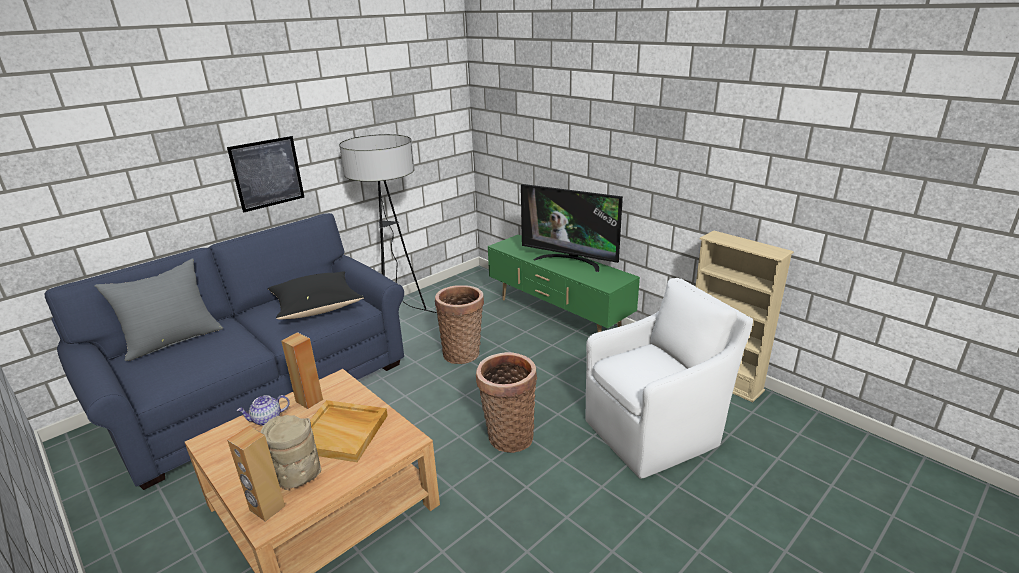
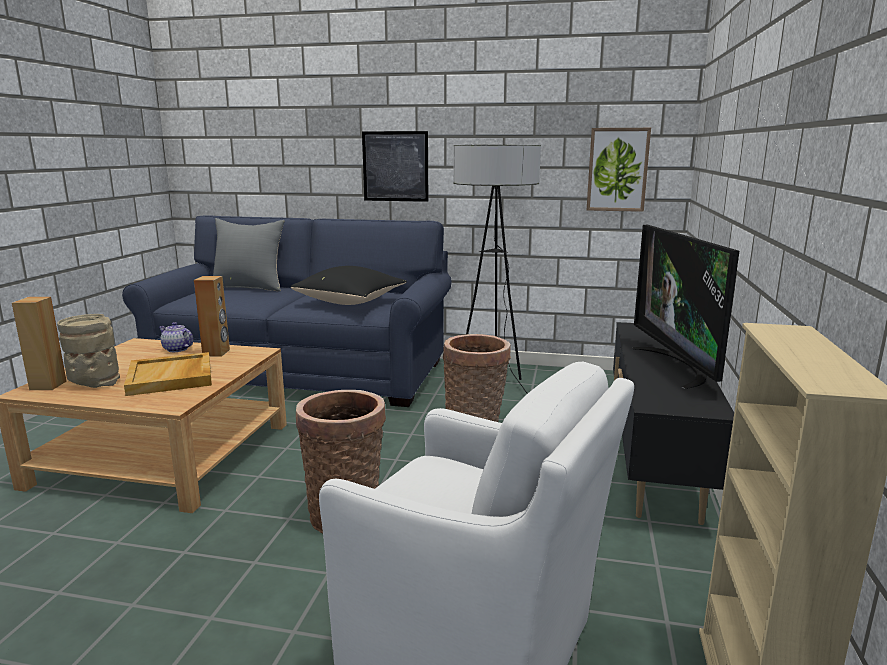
camera: 55 degrees right, 10 degrees down
(432, 139) = (617, 169): none -> picture
(558, 316) = (653, 459): green tv stand -> black tv stand

